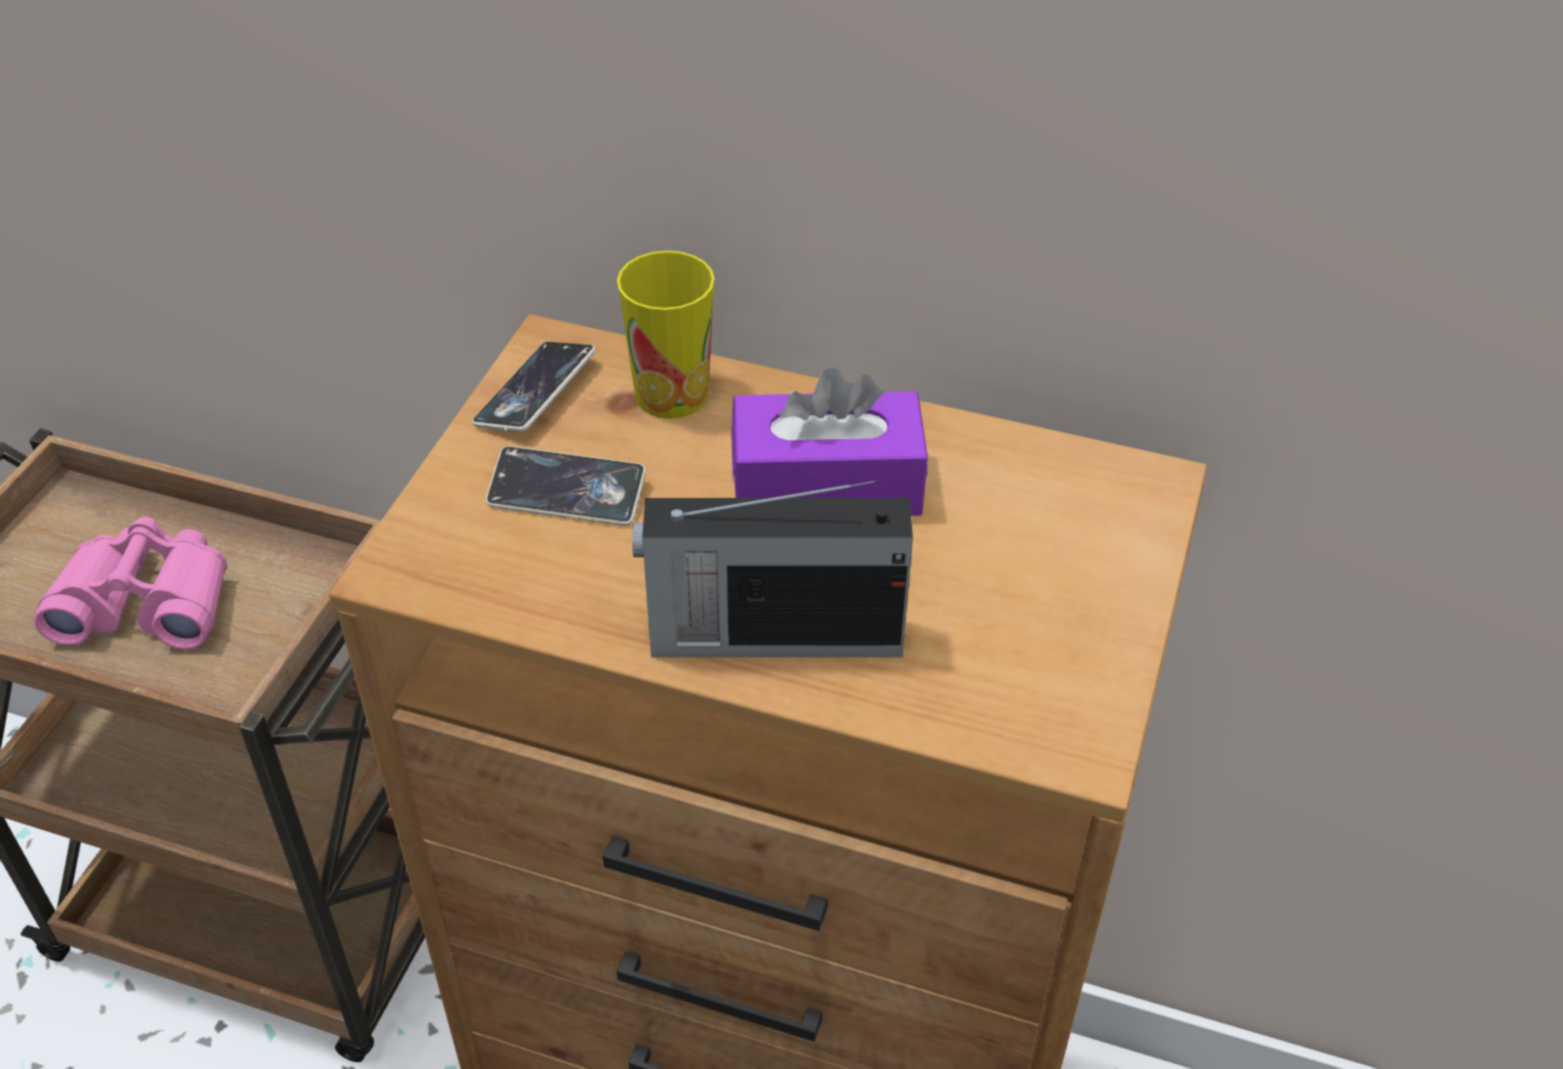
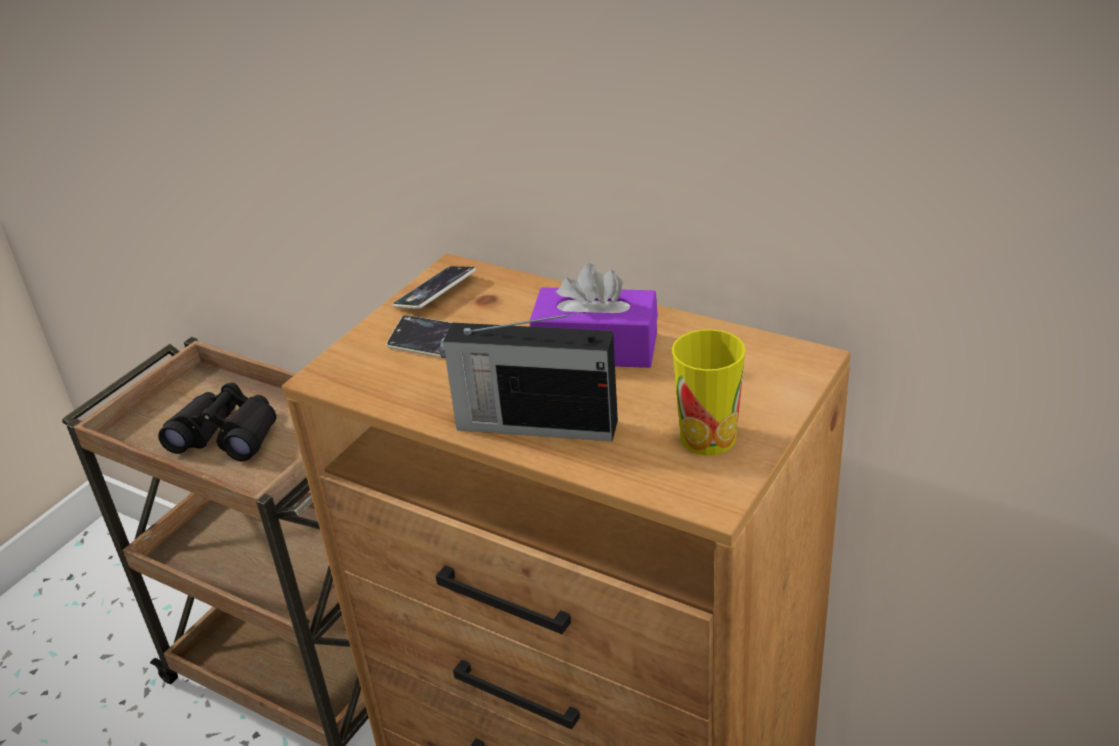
camera: 15 degrees right, 10 degrees down
(147, 603) = (227, 435): pink binoculars -> black binoculars
(671, 394) = (516, 296): cup -> cup (707, 437)

